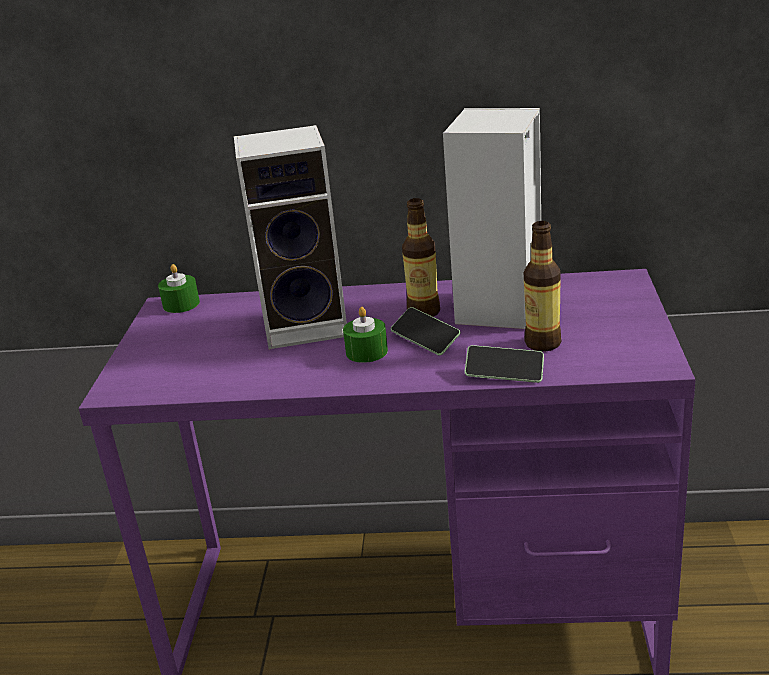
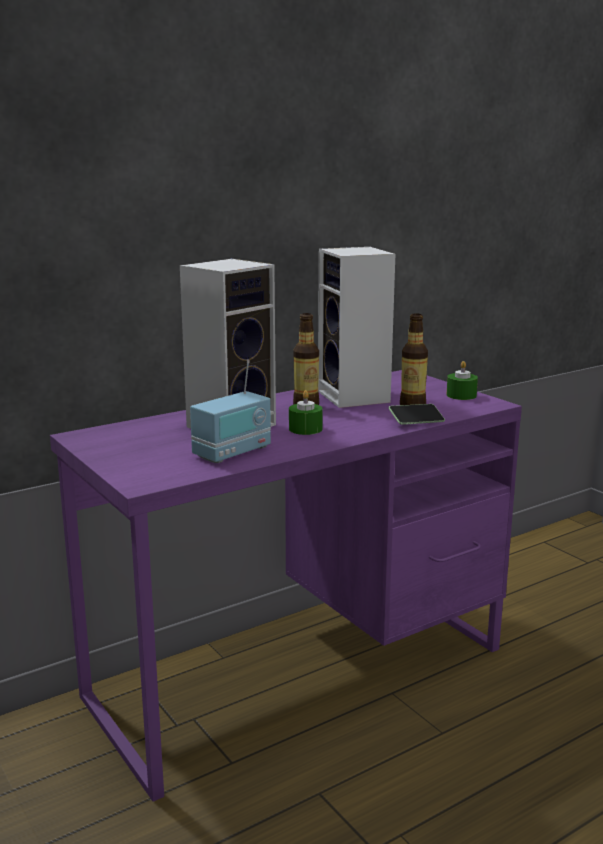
camera: 40 degrees left, 10 degrees down
(181, 304) = (94, 432): green candle -> green candle (461, 395)
(246, 370) = (232, 452): none -> radio
(425, 340) = (335, 417): phone -> none

